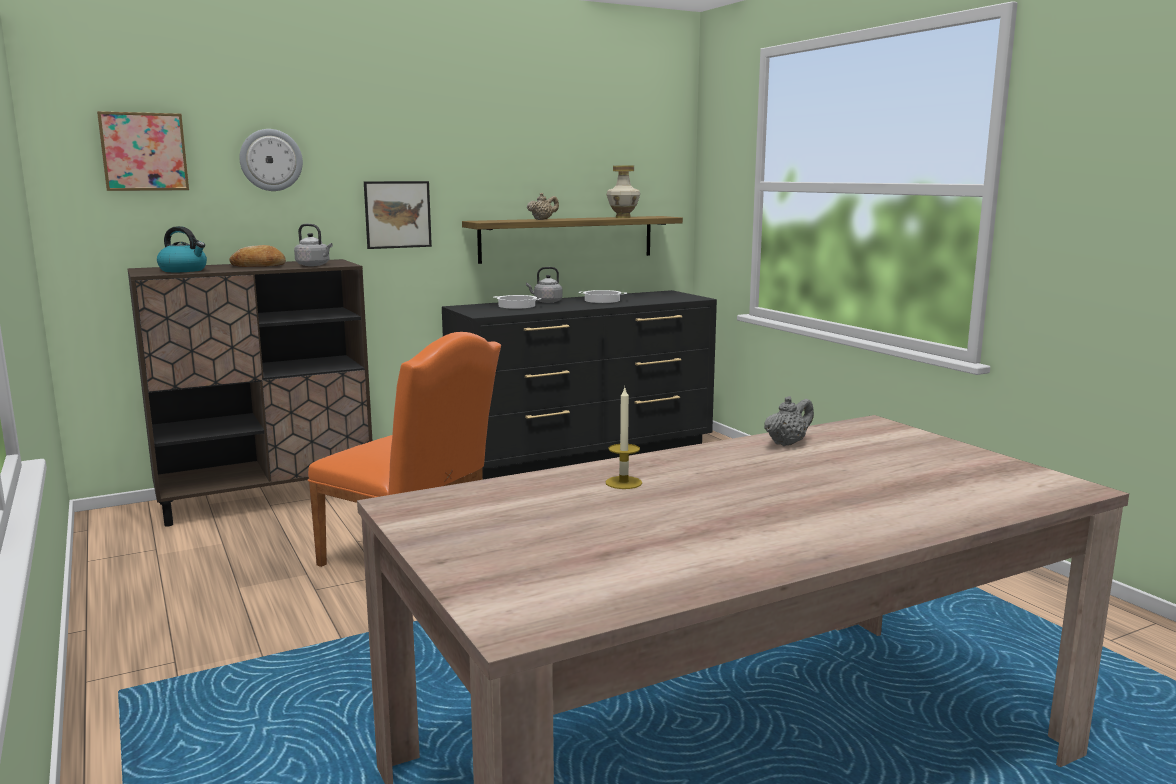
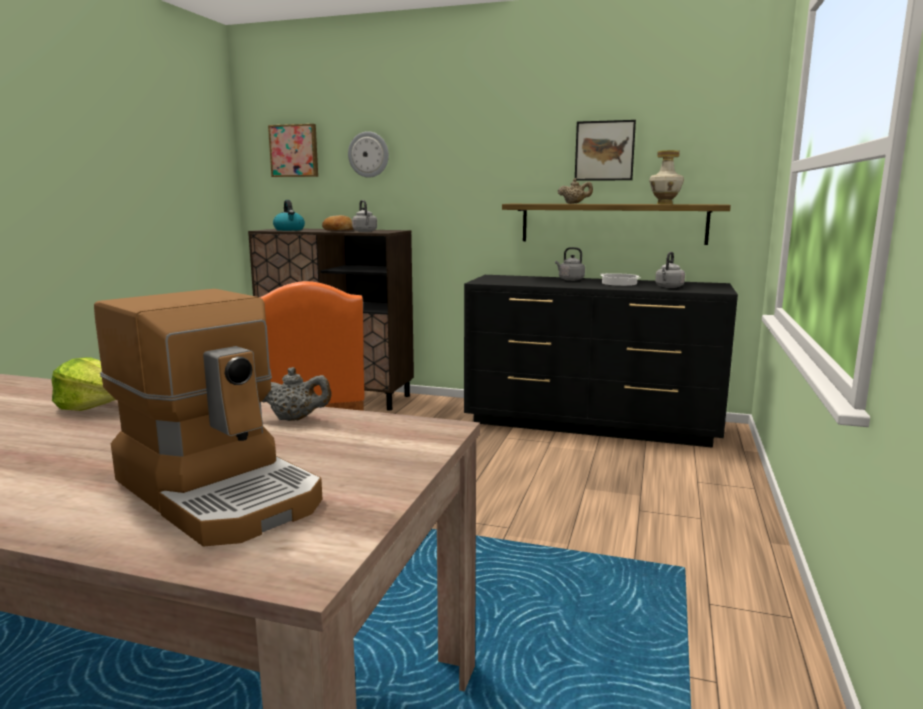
camera: 45 degrees right, 0 degrees up
(397, 214) = (457, 196): picture -> picture (604, 150)
(516, 306) = (532, 279): cooking pot -> none
(623, 482) = (93, 407): candle -> lettuce
(651, 299) = (668, 287): none -> grey kettle
(924, 482) = (221, 490): none -> coffee machine

